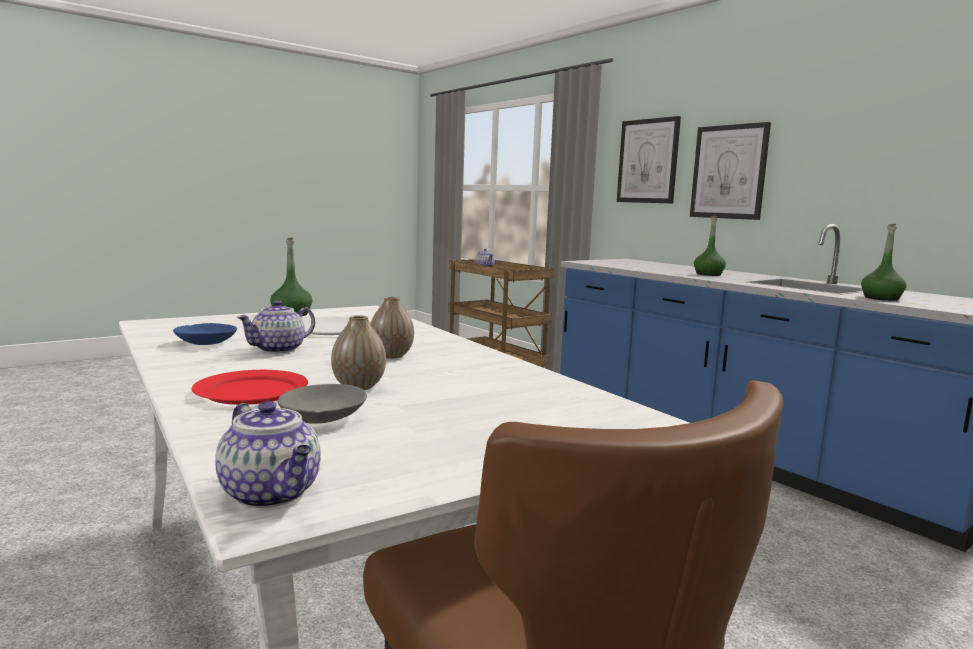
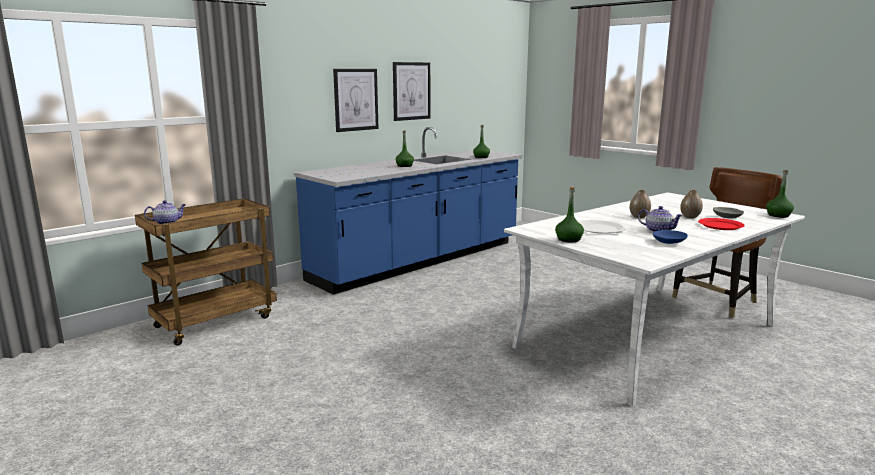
camera: 95 degrees left, 5 degrees up
(272, 494) = (778, 215): teapot -> green bottle
(648, 161) = (296, 92): picture -> picture (411, 91)

